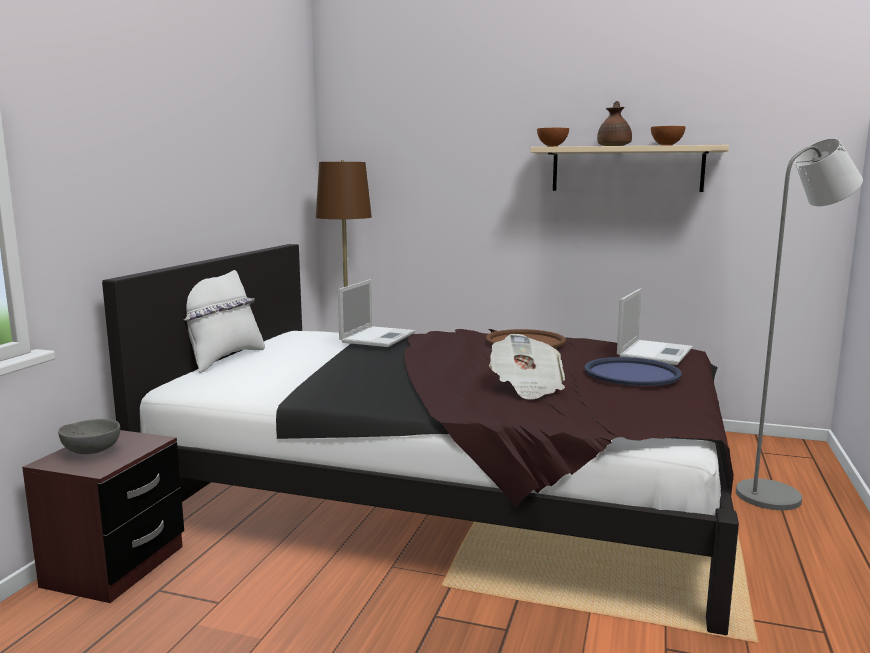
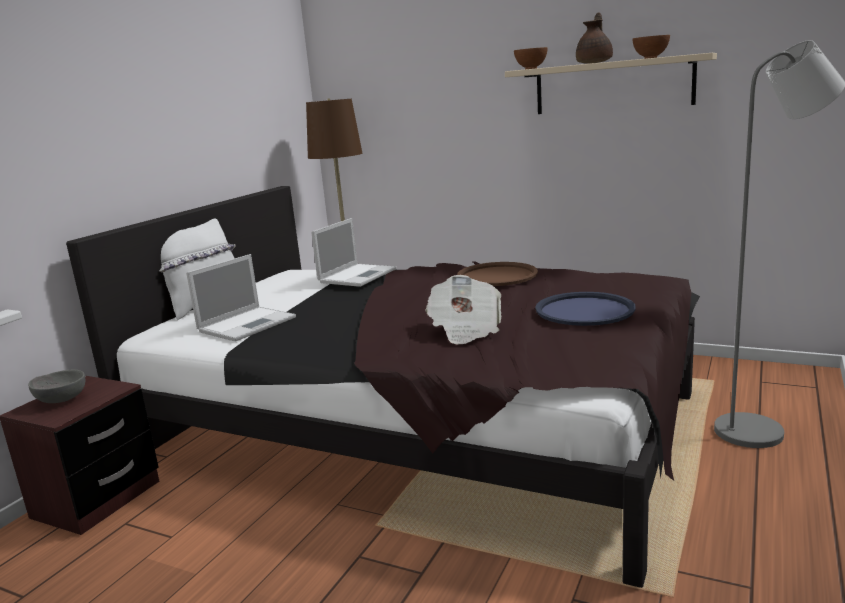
camera: 10 degrees right, 5 degrees up
(655, 352) = (626, 284): laptop -> laptop (248, 324)

